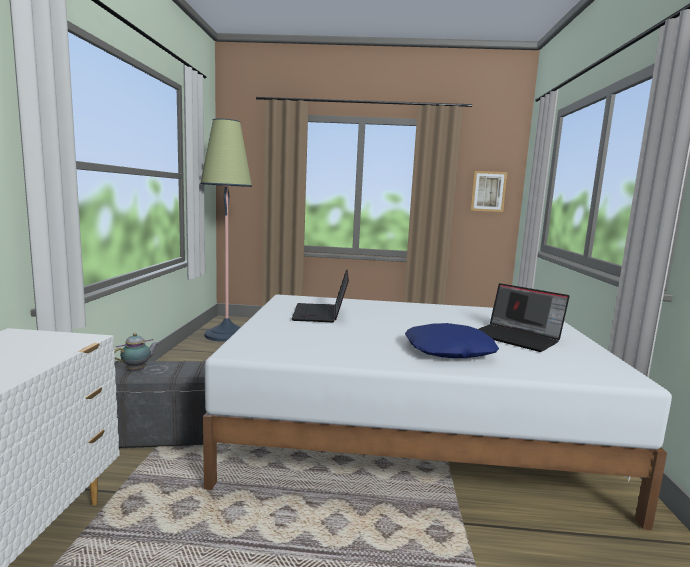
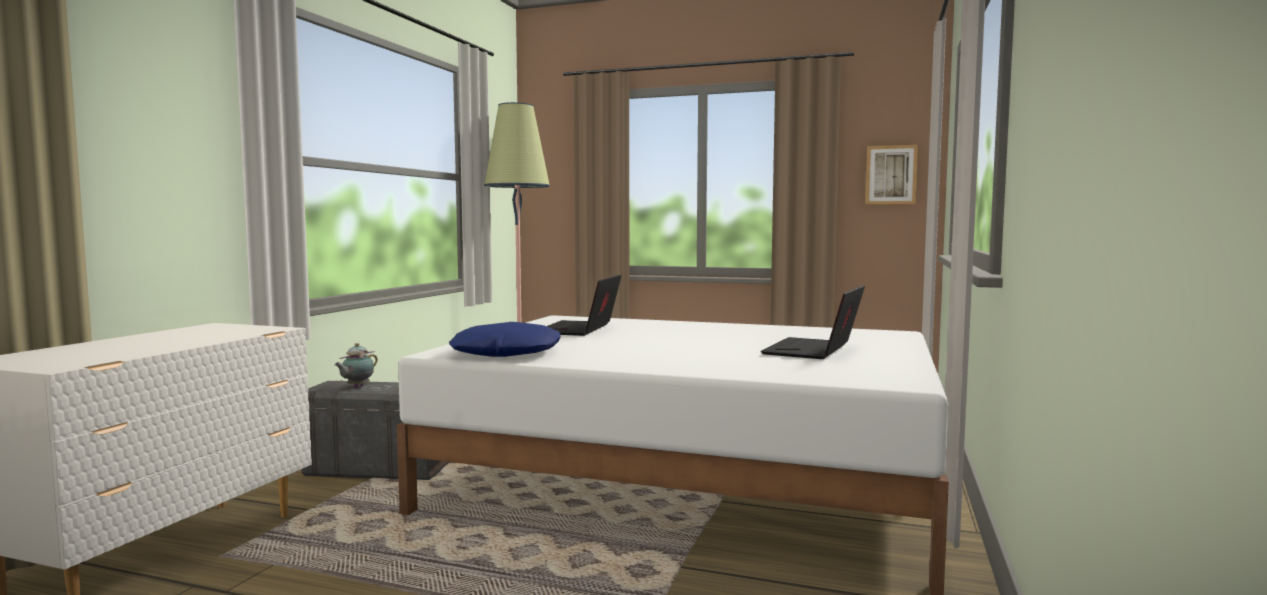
camera: 15 degrees right, 5 degrees down
(138, 369) = (357, 387): teapot -> teapot turned 150 degrees clockwise
(449, 351) = (695, 358): blue pillow -> blue pillow (506, 353)
(517, 338) = (814, 351): laptop -> laptop turned 60 degrees clockwise

